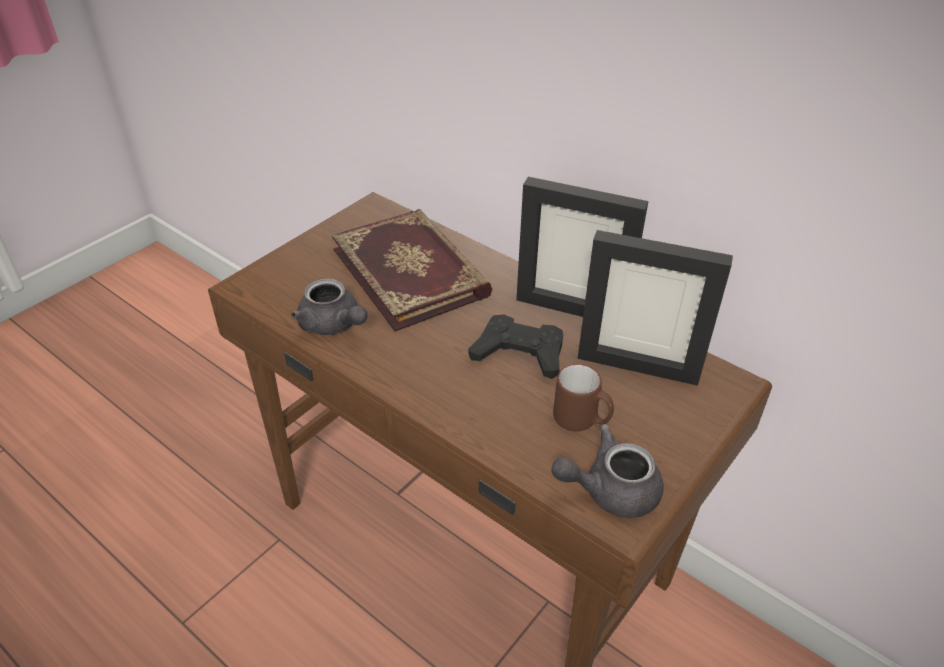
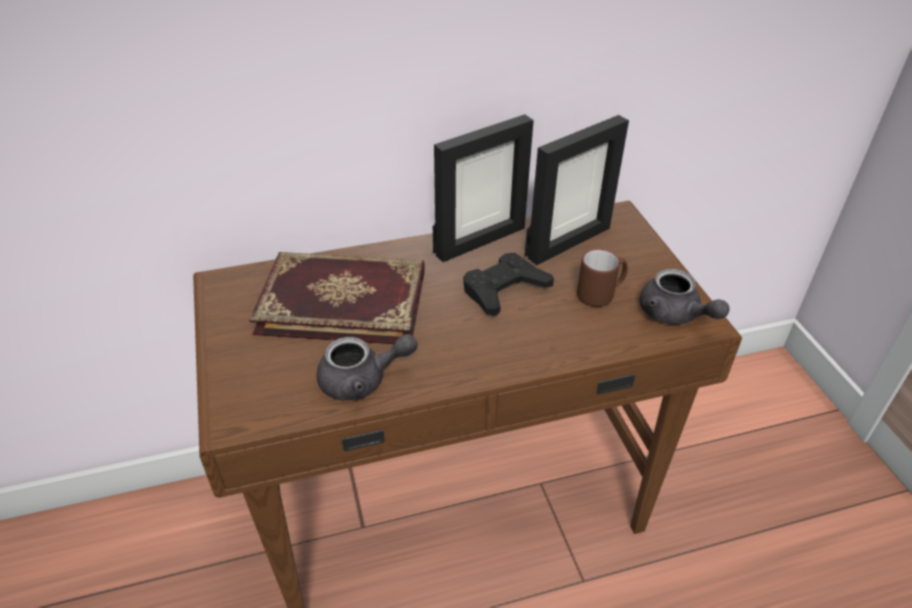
camera: 55 degrees left, 0 degrees up
(609, 490) = (674, 315): grey teapot -> grey teapot turned 60 degrees counterclockwise

